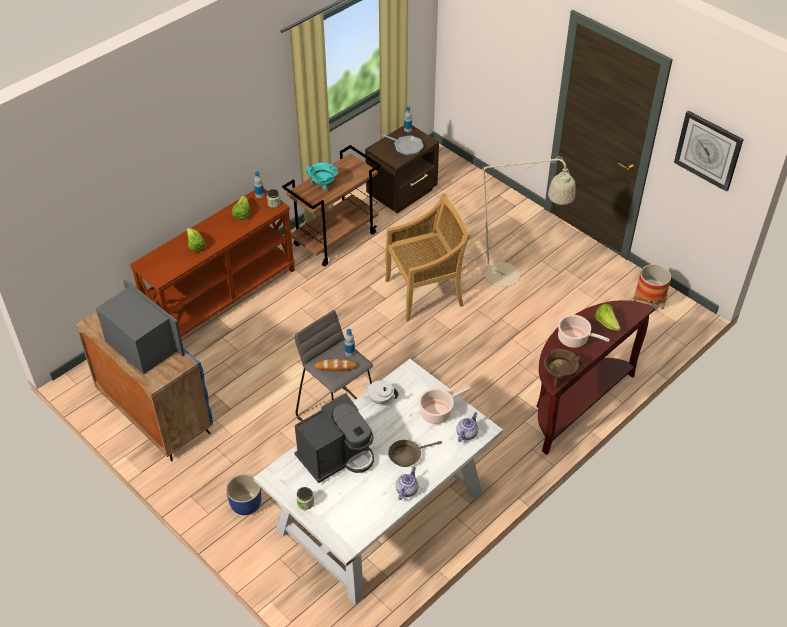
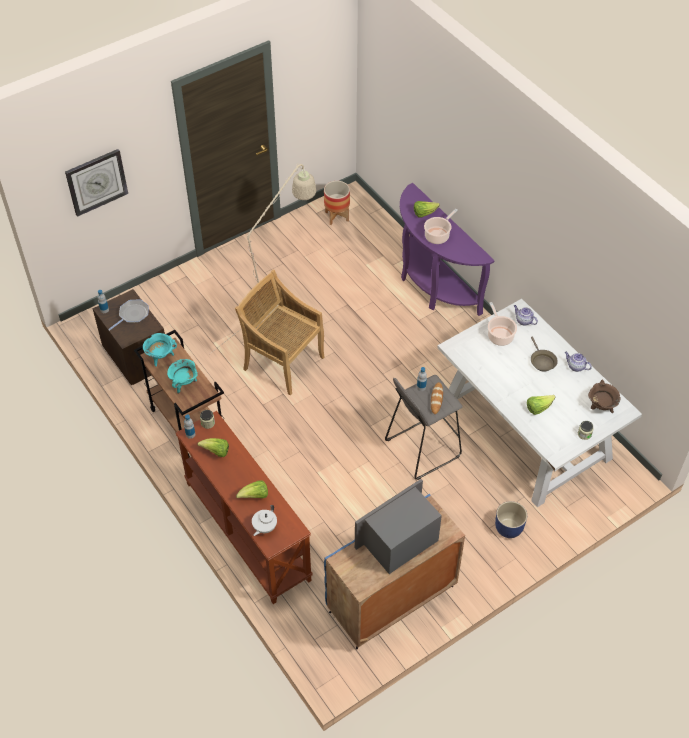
camera: 80 degrees left, 5 degrees up
(336, 456) = (538, 408): coffee machine -> lettuce
(351, 166) = (161, 357): none -> turquoise cooking pot
(380, 399) = (480, 371): white teapot -> white teapot (264, 527)
(425, 292) = (282, 362): beige chair -> beige chair turned 45 degrees counterclockwise
(559, 377) = (476, 253): brown cooking pot -> brown cooking pot (601, 407)
(575, 402) = (432, 285): brown console table -> purple console table
(708, 150) = (317, 76): wall clock -> wall clock (96, 182)

